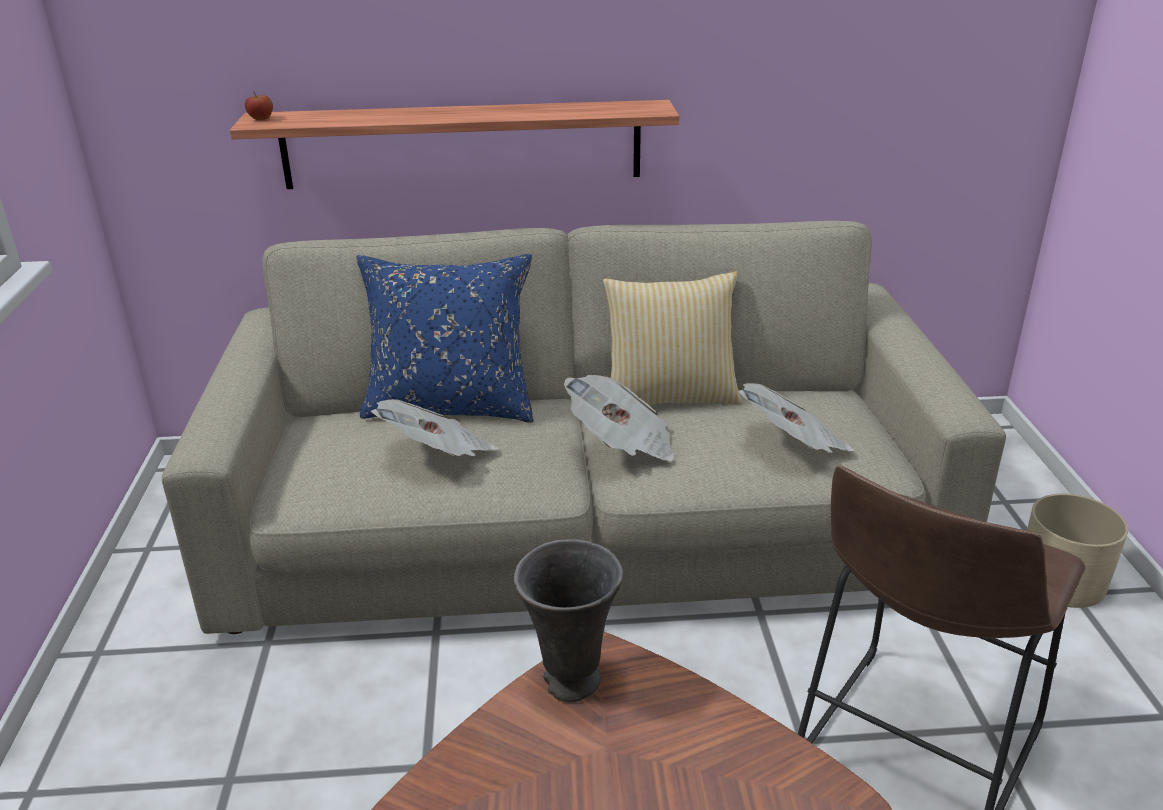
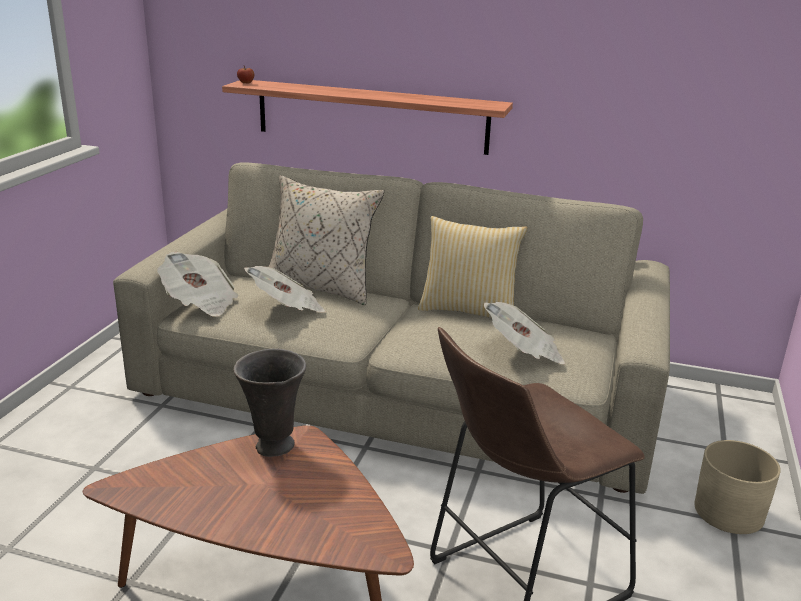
camera: 20 degrees right, 5 degrees down
(451, 407) = (322, 286): blue pillow -> beige pillow
(622, 444) = (407, 327): newspaper -> newspaper (200, 302)

